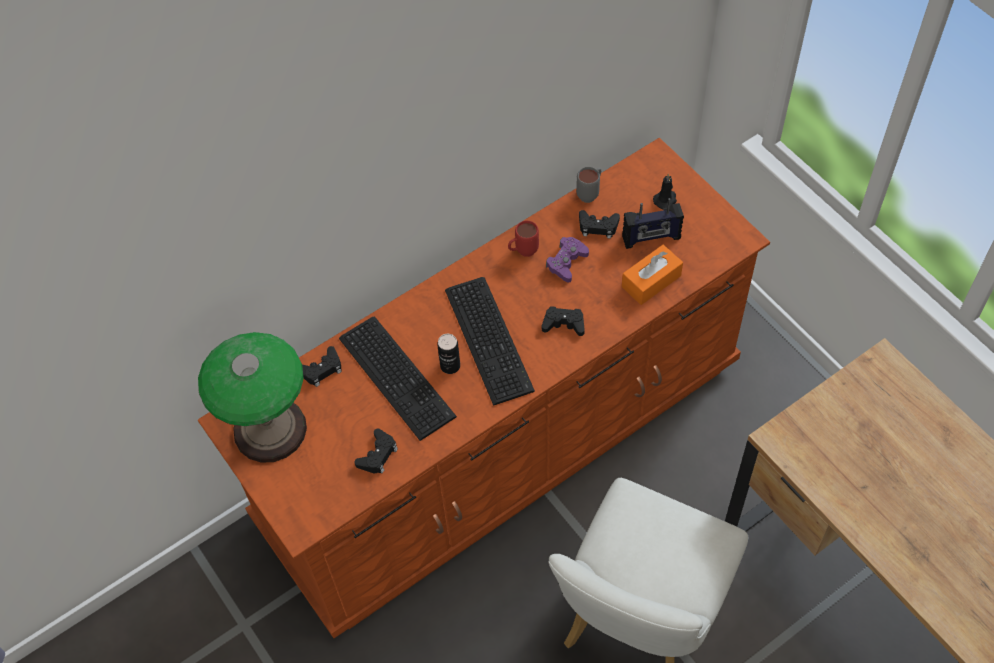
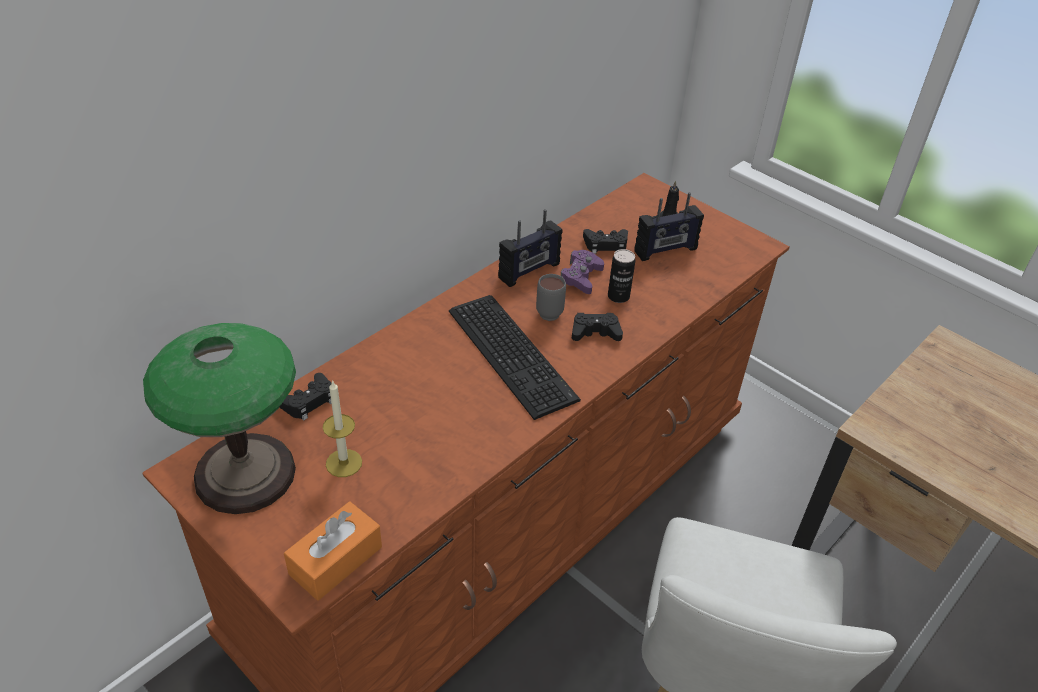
camera: 15 degrees left, 15 degrees down
(342, 428) = (344, 463): none -> candle
(378, 455) = (396, 489): black game controller -> none
(397, 374) = (407, 398): keyboard -> none
(450, 366) = (471, 384): can -> can (618, 296)
(522, 252) = (529, 271): red mug -> radio
(590, 193) = (588, 218): grey mug -> grey mug (552, 311)
(651, 281) = (679, 287): orange tissue box -> orange tissue box (336, 560)

